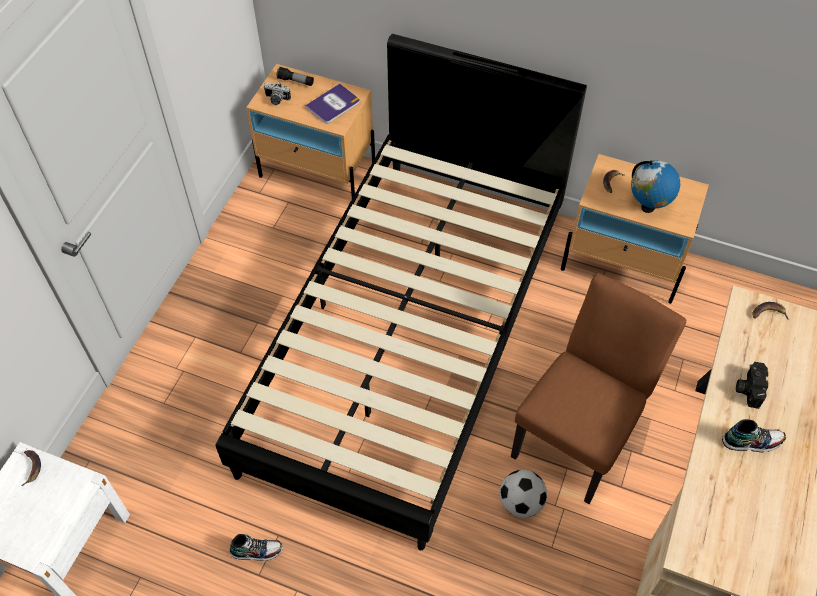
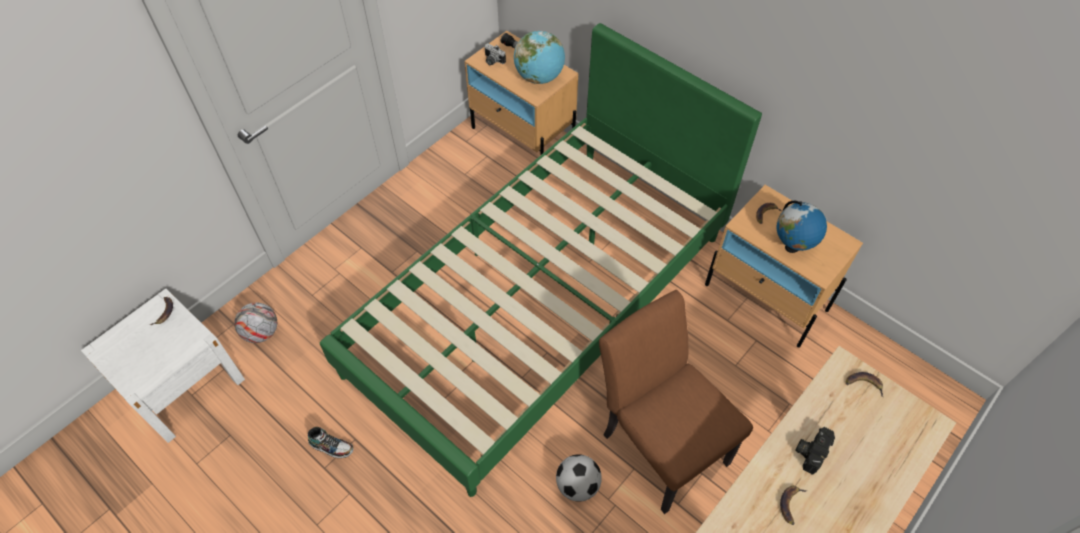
camera: 20 degrees right, 0 degrees up
(125, 459) = (261, 332): none -> football
(333, 104) = (539, 77): book -> globe
(408, 337) = (540, 303): black bed -> green bed
(579, 434) = (658, 441): brown chair -> brown chair turned 90 degrees counterclockwise
(751, 441) = (791, 504): shoe -> banana

